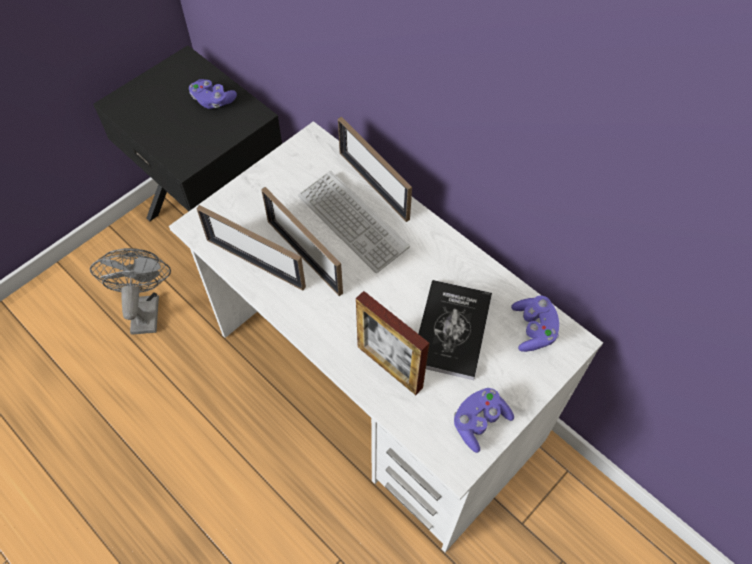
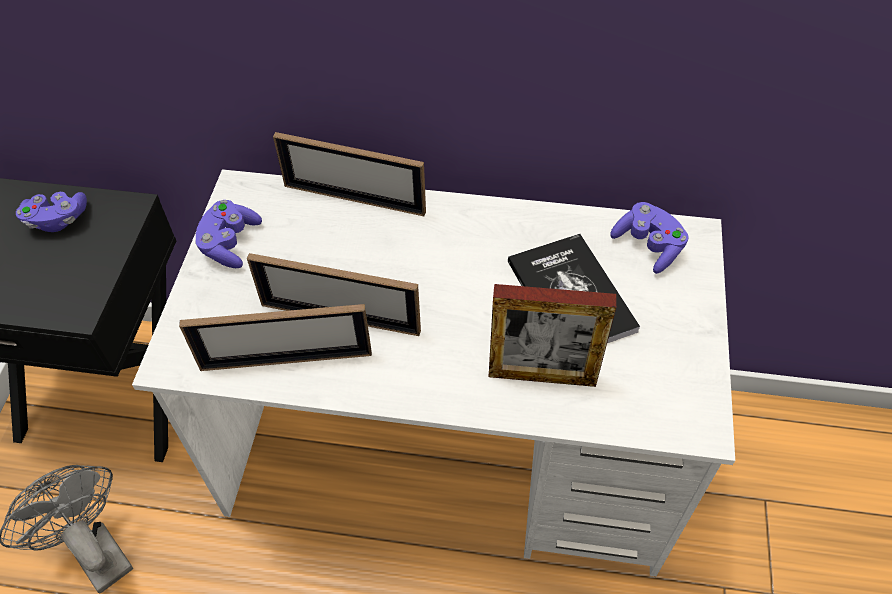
camera: 35 degrees left, 5 degrees down
(352, 222) = (364, 250): keyboard -> none
(479, 422) = (683, 370): purple game controller -> purple game controller (230, 243)

